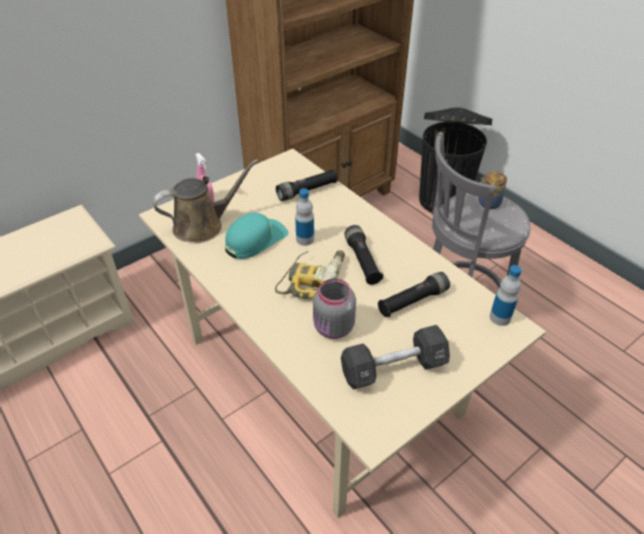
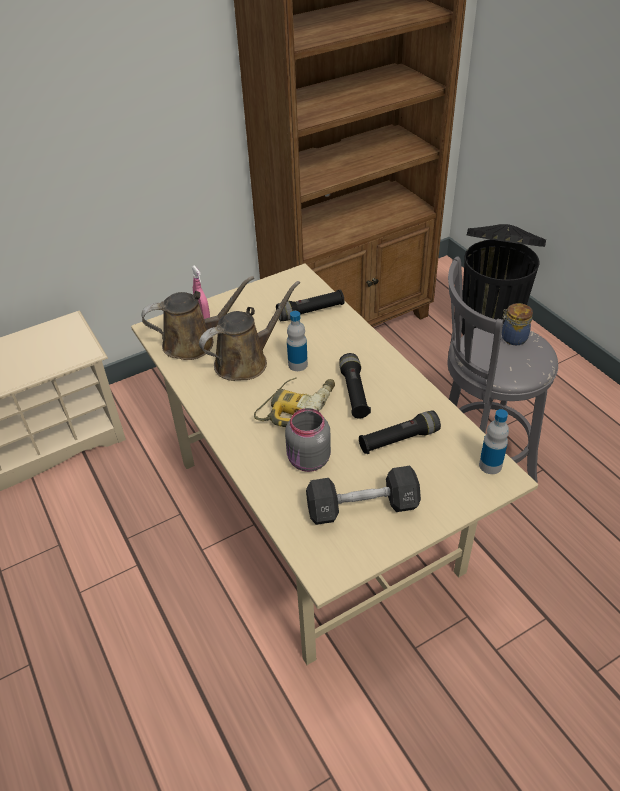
camera: 10 degrees right, 0 degrees up
(255, 239) = (246, 361): turquoise cap -> brown watering can

